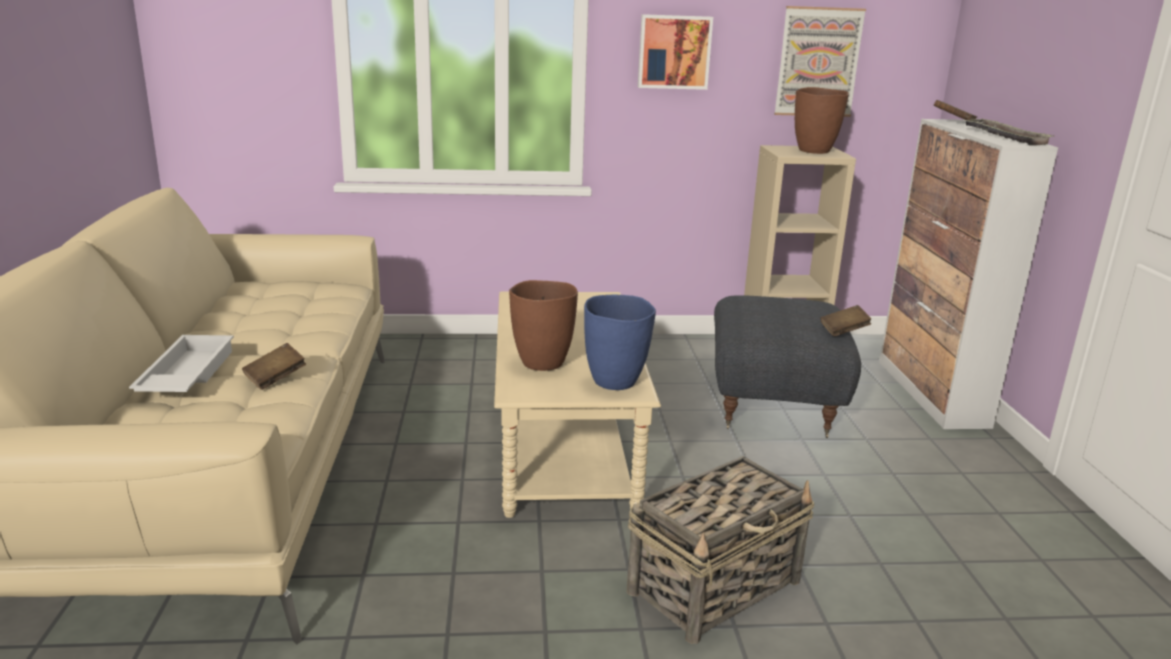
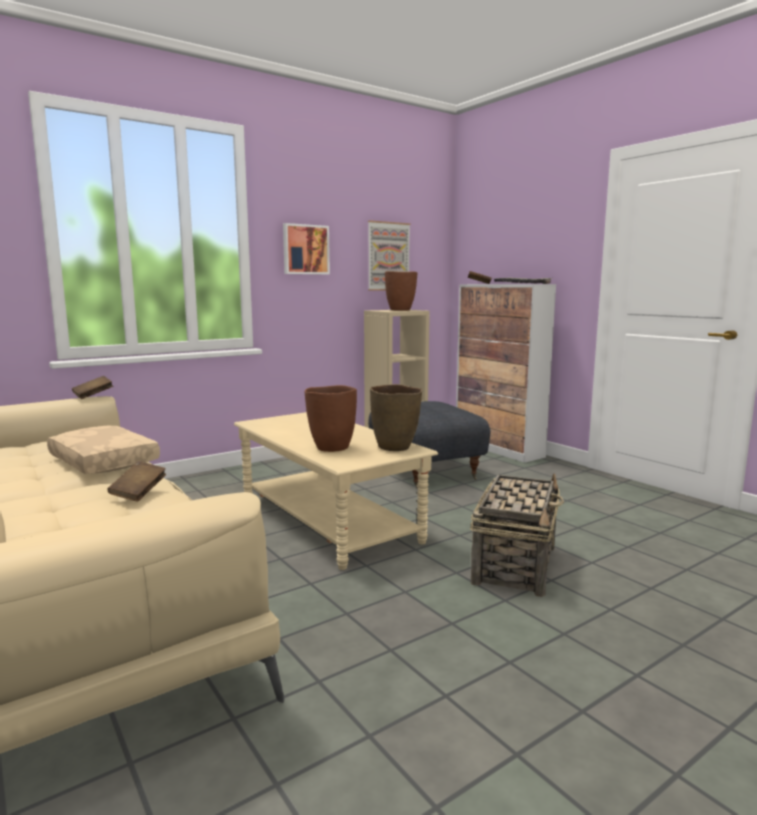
camera: 30 degrees left, 10 degrees down
(185, 375) = (46, 507): white tray -> none
(302, 324) = (101, 462): none -> beige pillow
(616, 382) = (395, 447): blue vase -> brown vase
(844, 331) = (468, 409): brown book -> brown book (93, 396)

